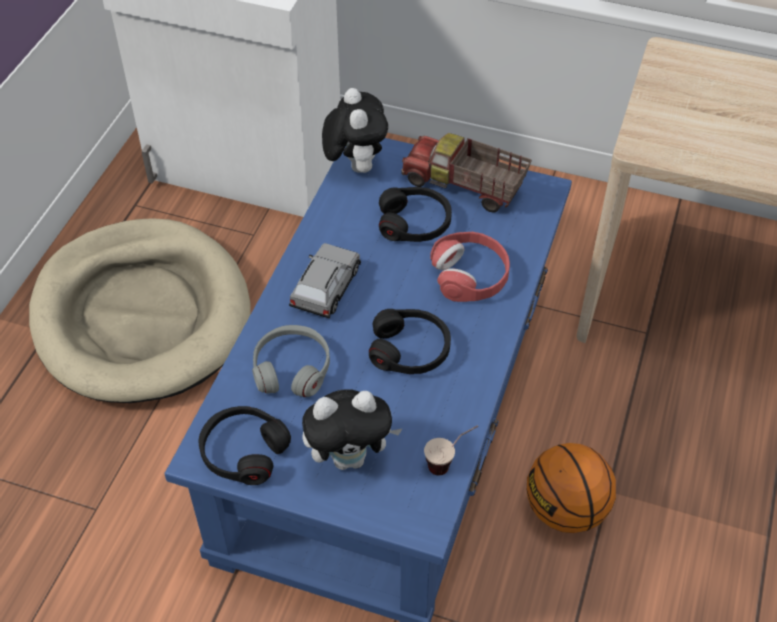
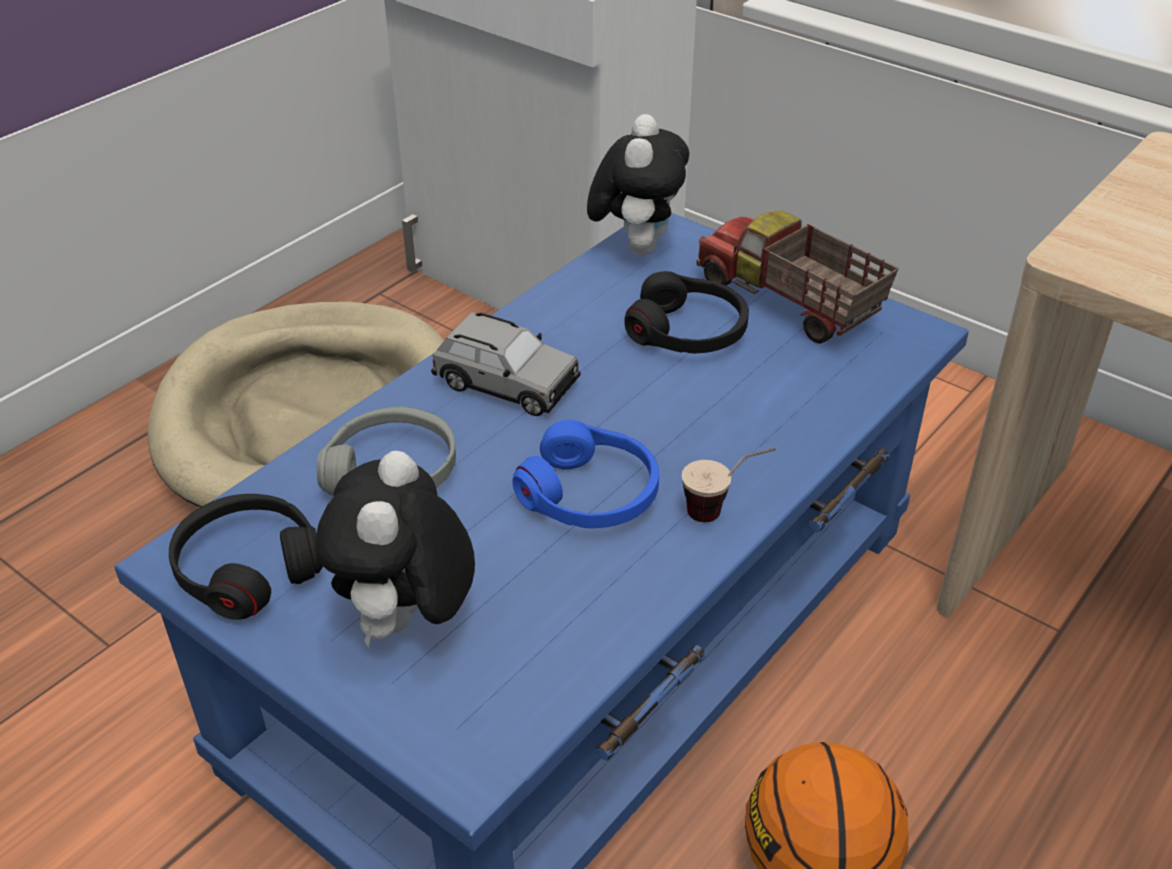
camera: 20 degrees right, 10 degrees down
(326, 289) = (506, 384): grey toy car -> grey toy car turned 75 degrees clockwise
(350, 457) = (406, 623): plush toy -> plush toy turned 90 degrees clockwise
(410, 350) = (590, 494): black headphones -> blue headphones
(450, 463) = (566, 679): cup -> cup (723, 511)
(470, 275) = (741, 416): red headphones -> none

